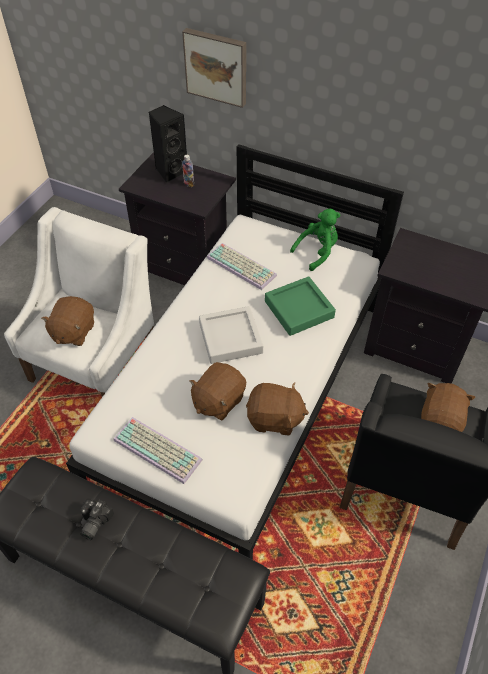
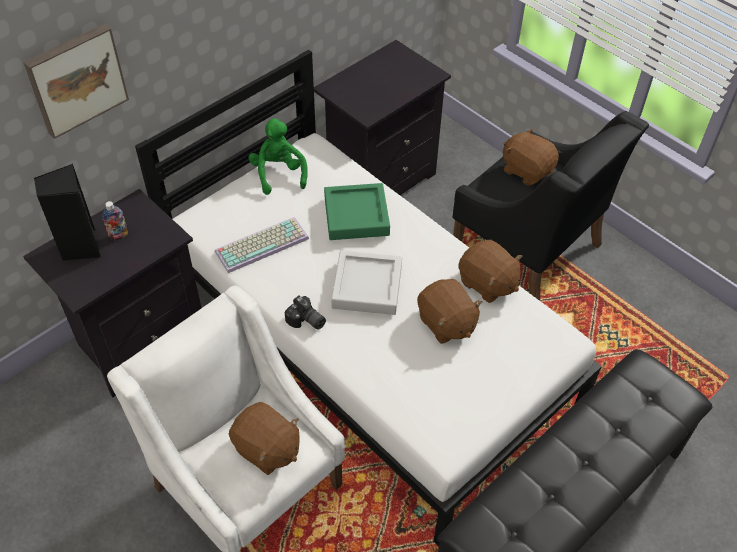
camera: 70 degrees left, 0 degrees up
(93, 522) = (555, 480): camera -> camera (306, 321)
(159, 449) = (490, 392): keyboard -> none
(274, 419) = (487, 283): brown plush toy -> brown plush toy turned 105 degrees clockwise

